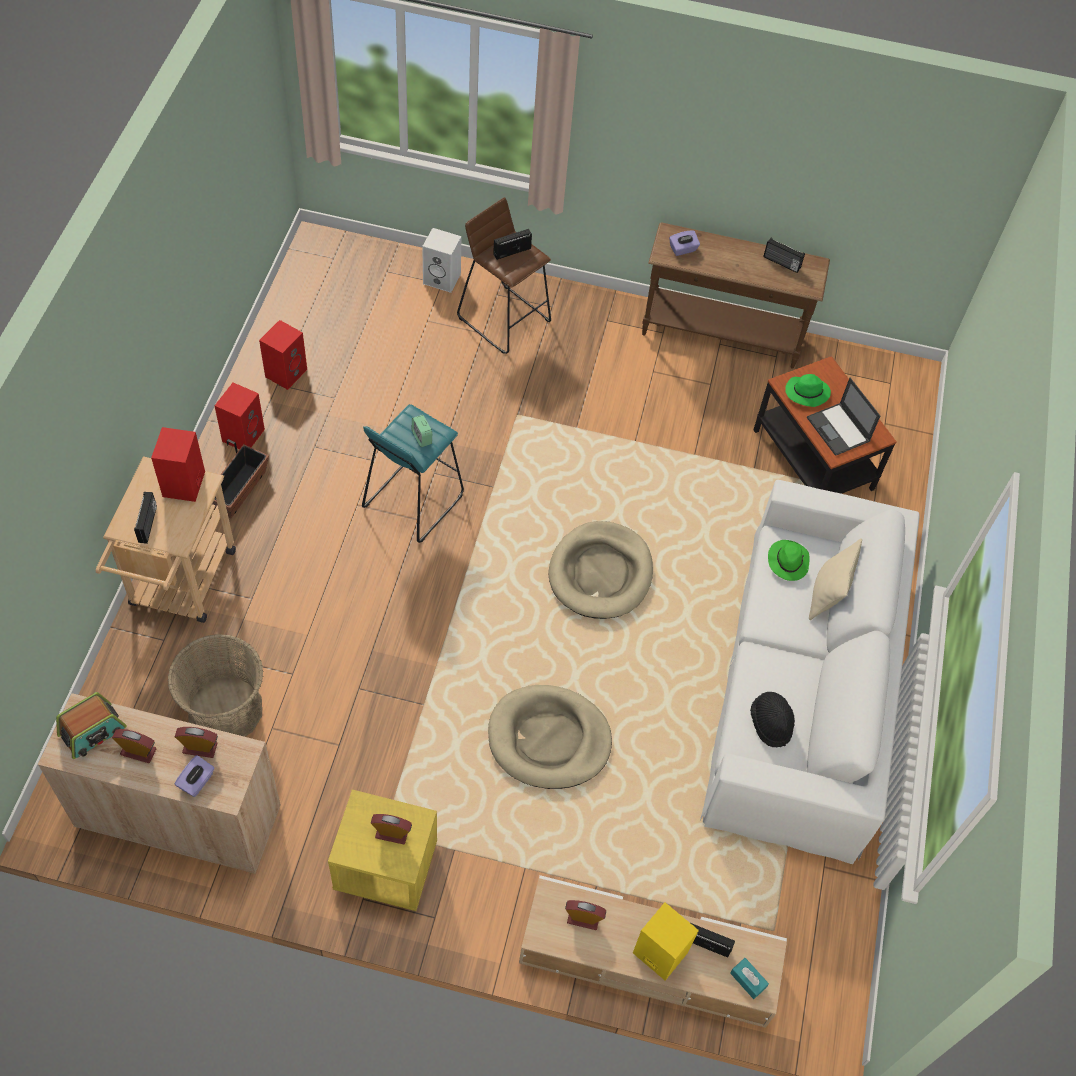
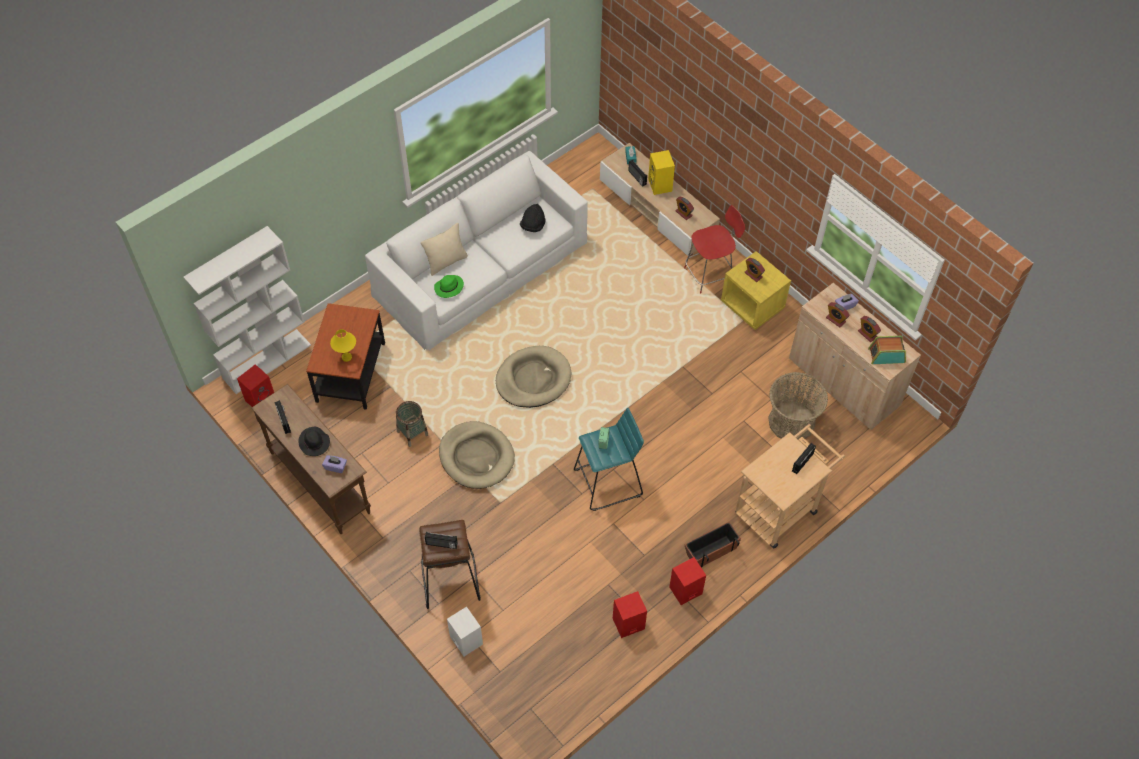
camera: 140 degrees left, 0 degrees up
(184, 485) = (768, 476): red speaker -> red speaker (260, 398)
(484, 883) = (710, 274): none -> red stool
(548, 739) = (630, 315): beige dog bed -> beige dog bed (476, 457)
(679, 433) = (412, 433): none -> basket
(728, 259) = (314, 443): none -> black hat
(806, 393) = (346, 357): green hat -> yellow table lamp
(839, 430) = (352, 326): laptop -> none
(913, 420) = (267, 361): none -> white bookcase

